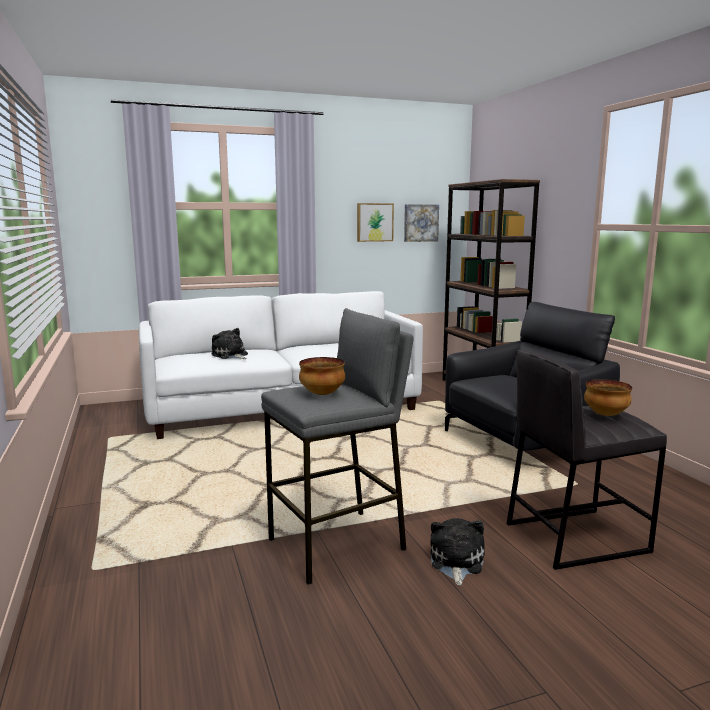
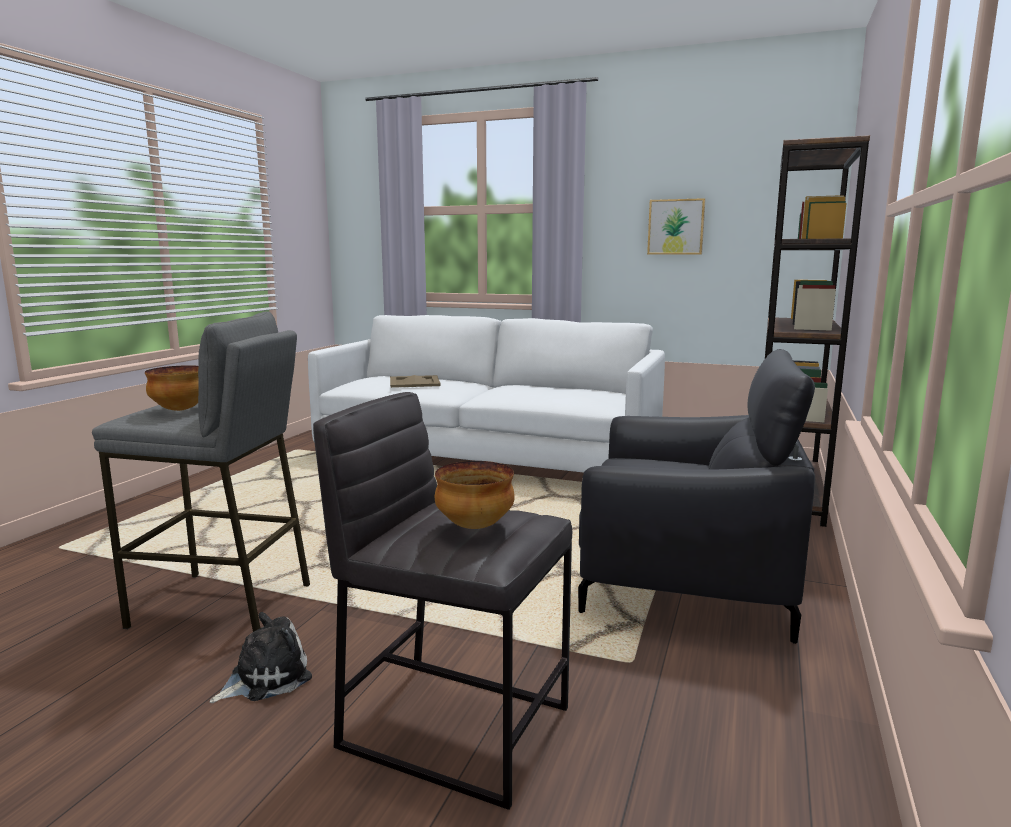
camera: 40 degrees right, 0 degrees up
(230, 355) = (414, 382): plush toy -> beige tray
(420, 223) = (753, 227): picture -> none

